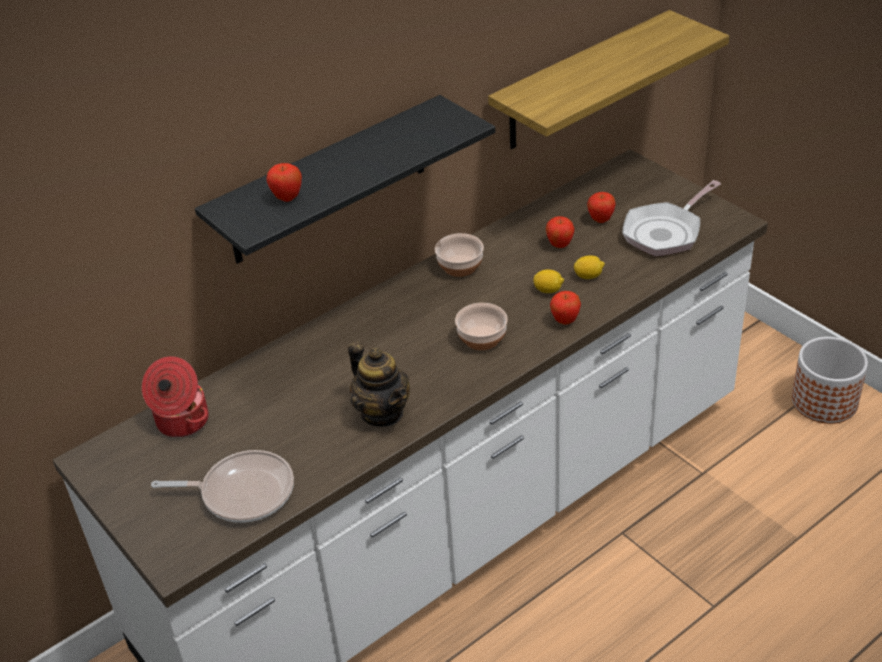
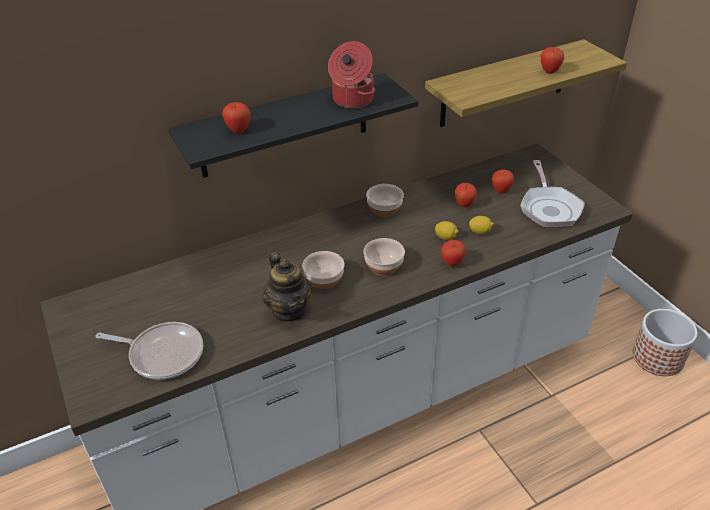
camera: 10 degrees right, 0 degrees up
(181, 421) = (141, 290): cooking pot -> cooking pot (352, 100)
(412, 368) = (323, 280): none -> bowl
(638, 61) = (549, 71): none -> apple
(666, 232) = (549, 208): frying pan -> frying pan turned 60 degrees counterclockwise

